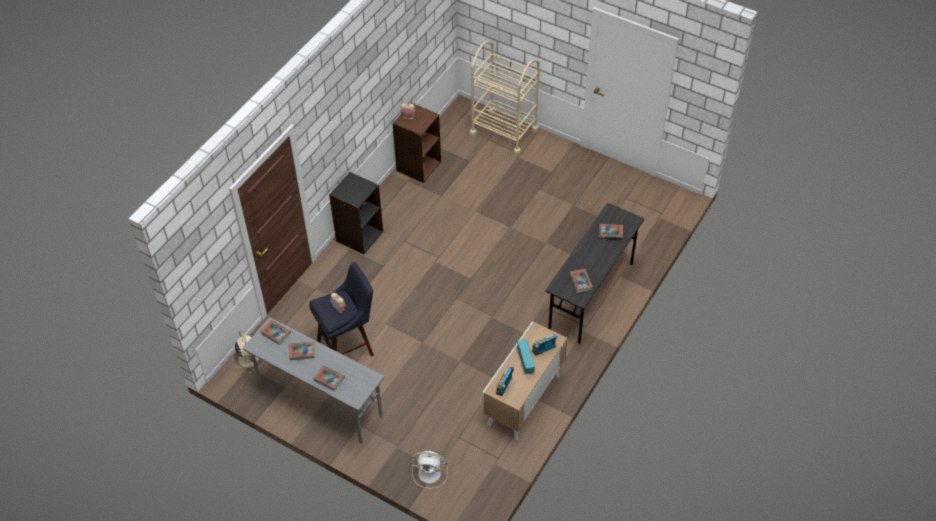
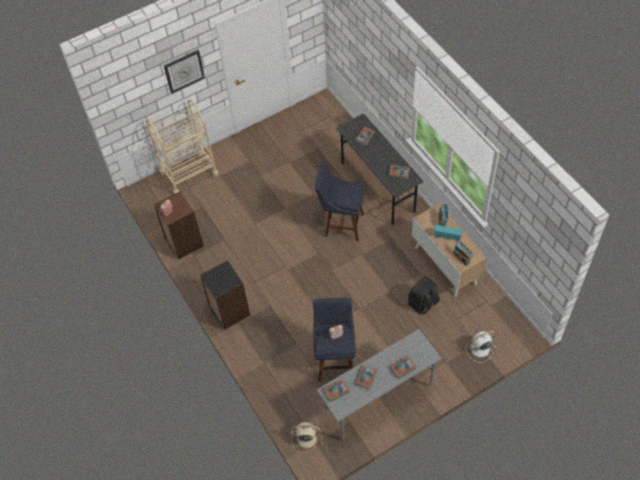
camera: 60 degrees left, 5 degrees up
(431, 473) = (479, 349): white fan -> white fan turned 150 degrees counterclockwise
(460, 397) = (423, 303): none -> black backpack
(519, 283) = (341, 224): none -> blue stool
(546, 29) = (184, 71): none -> wall clock

